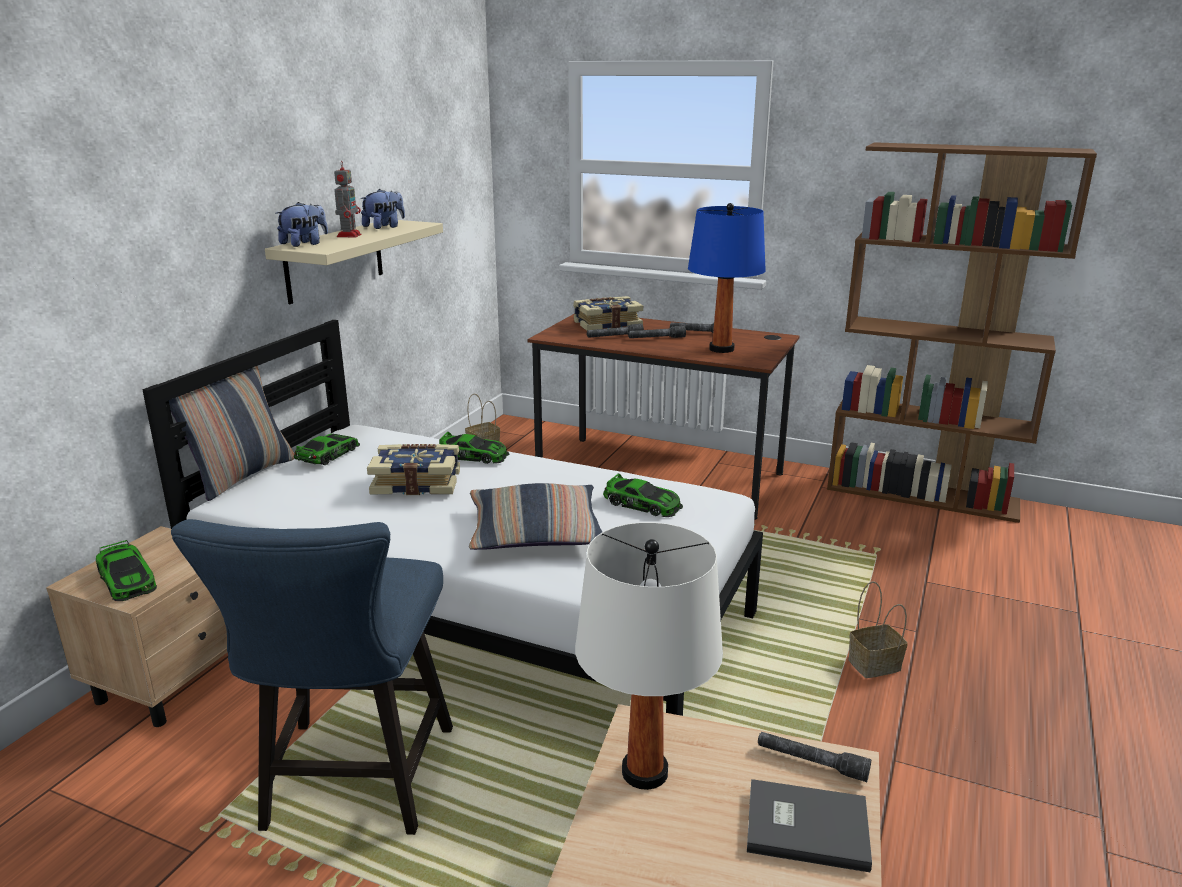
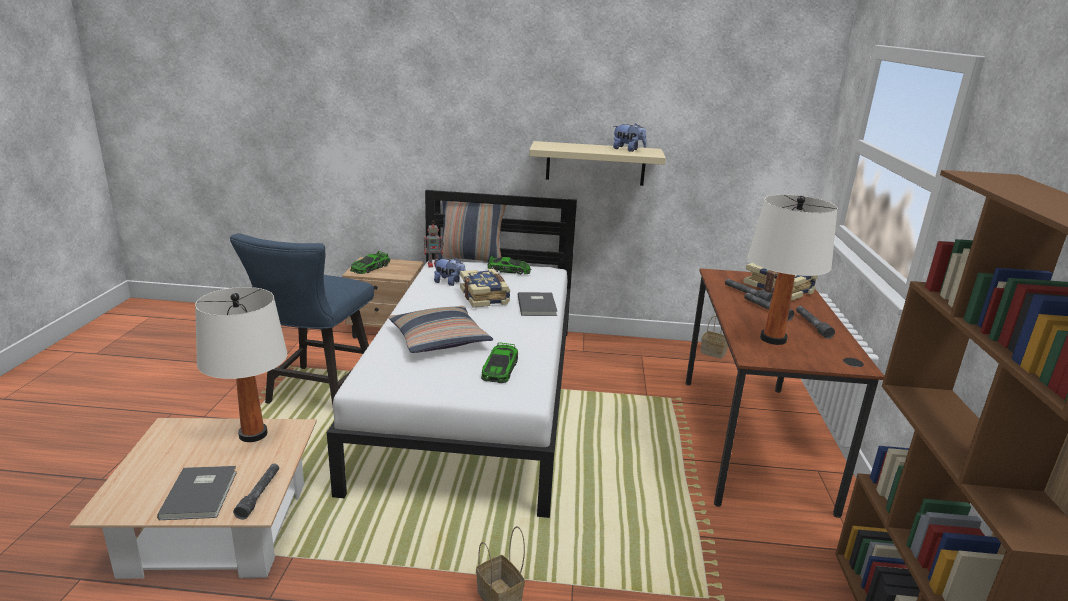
camera: 70 degrees right, 0 degrees up
(304, 244) = (552, 144): plush toy -> plush toy (450, 283)
(349, 235) = (590, 147): toy robot -> toy robot (434, 265)
(353, 787) = (317, 394): blue chair -> blue chair turned 60 degrees counterclockwise
(473, 455) = (538, 305): toy car -> grey book
(721, 349) = (773, 339): blue table lamp -> white table lamp

